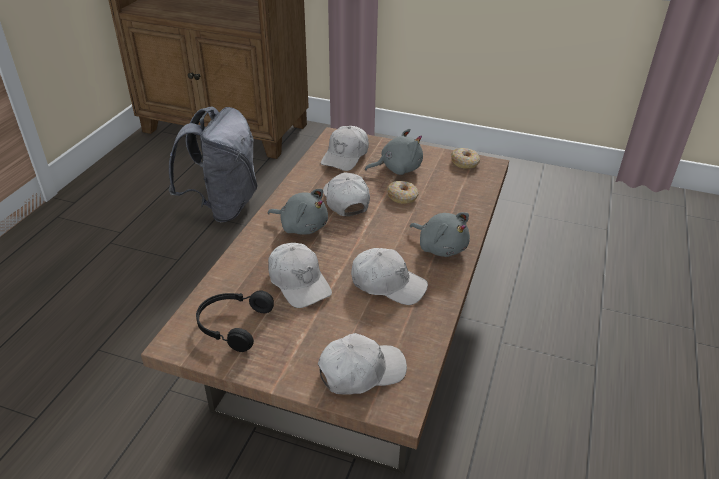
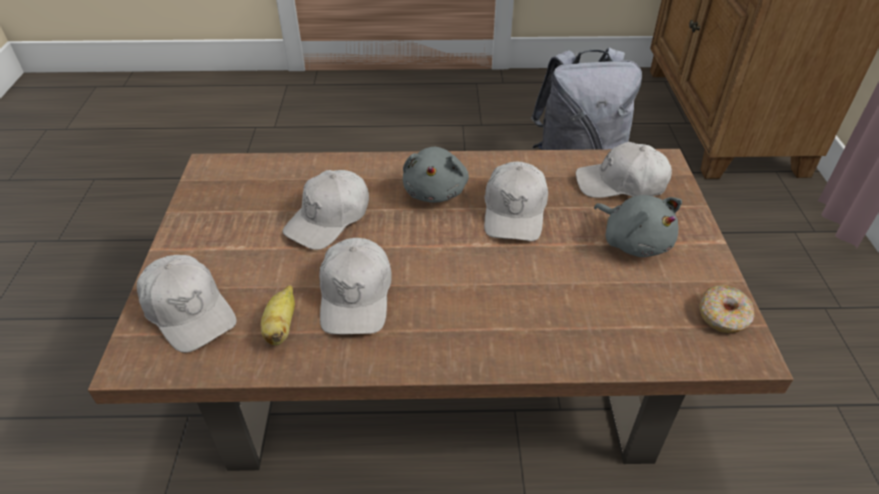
camera: 70 degrees right, 5 degrees up
(232, 325) = (243, 193): black headphones -> none
(345, 200) = (515, 212): white cap -> white cap turned 135 degrees clockwise
(400, 324) = (281, 327): none -> banana
(402, 196) = (564, 264): donut -> none
(440, 247) = (465, 333): grey plush toy -> none

